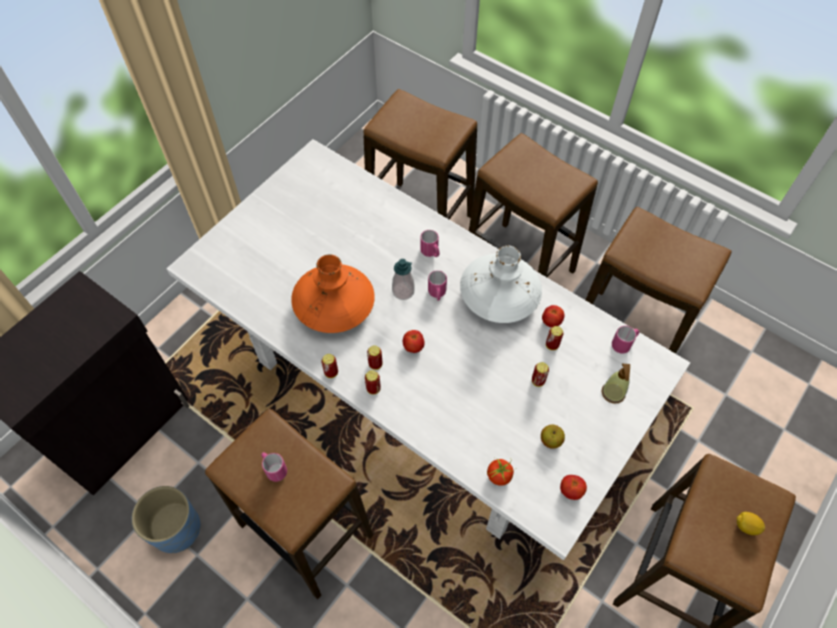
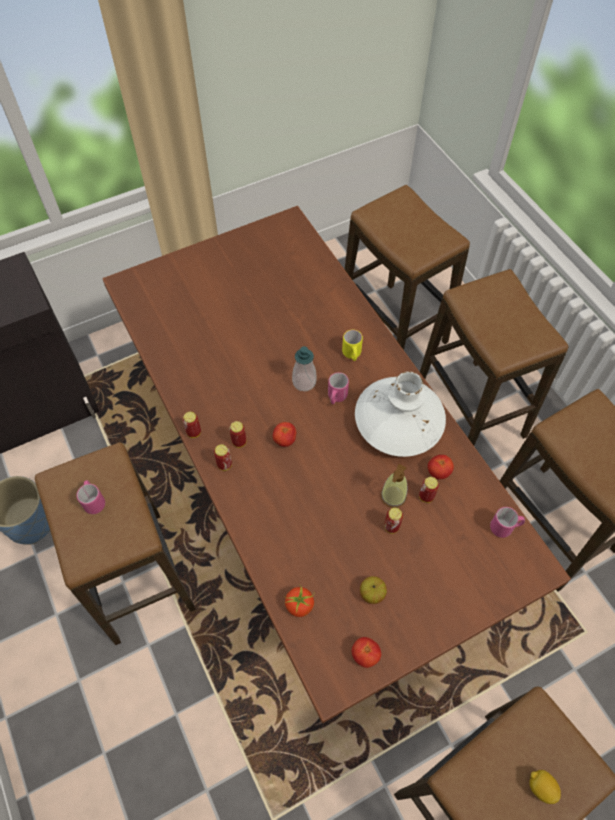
camera: 25 degrees right, 0 degrees up
(334, 305) = (231, 370): orange vase -> none
(420, 392) = (309, 493): white dining table -> brown dining table
(431, 252) = (352, 355): pink mug -> yellow mug
(613, 393) = (465, 574): soap dispenser -> soap dispenser (393, 496)

